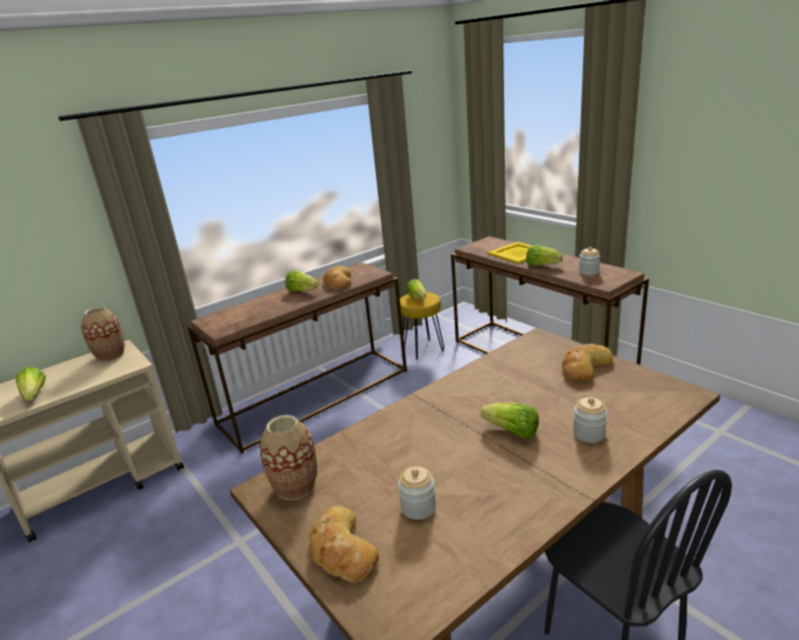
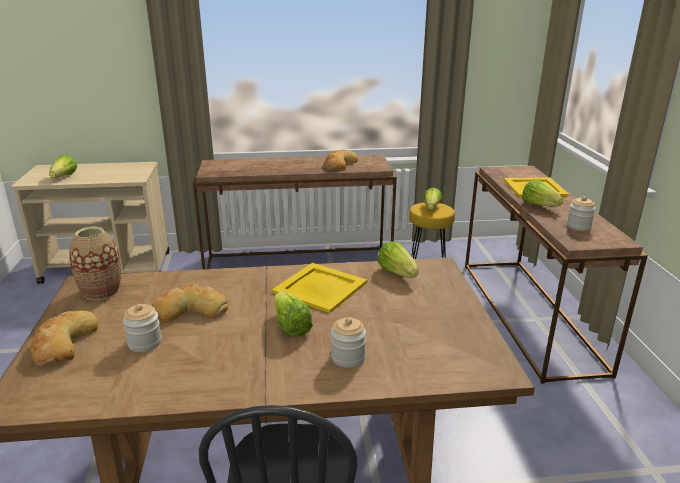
camera: 30 degrees right, 0 degrees up
(110, 355) = (133, 168): vase -> none
(302, 291) = (303, 163): lettuce -> lettuce (397, 273)
(482, 391) = (320, 287): none -> yellow tray
(584, 367) = (437, 305): bread -> bread (190, 309)

